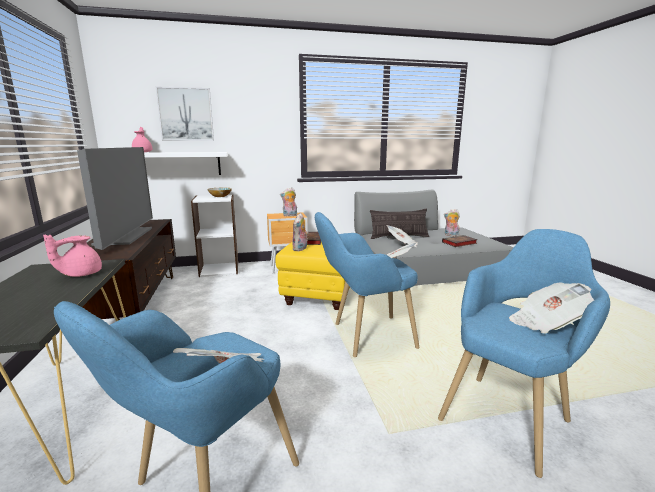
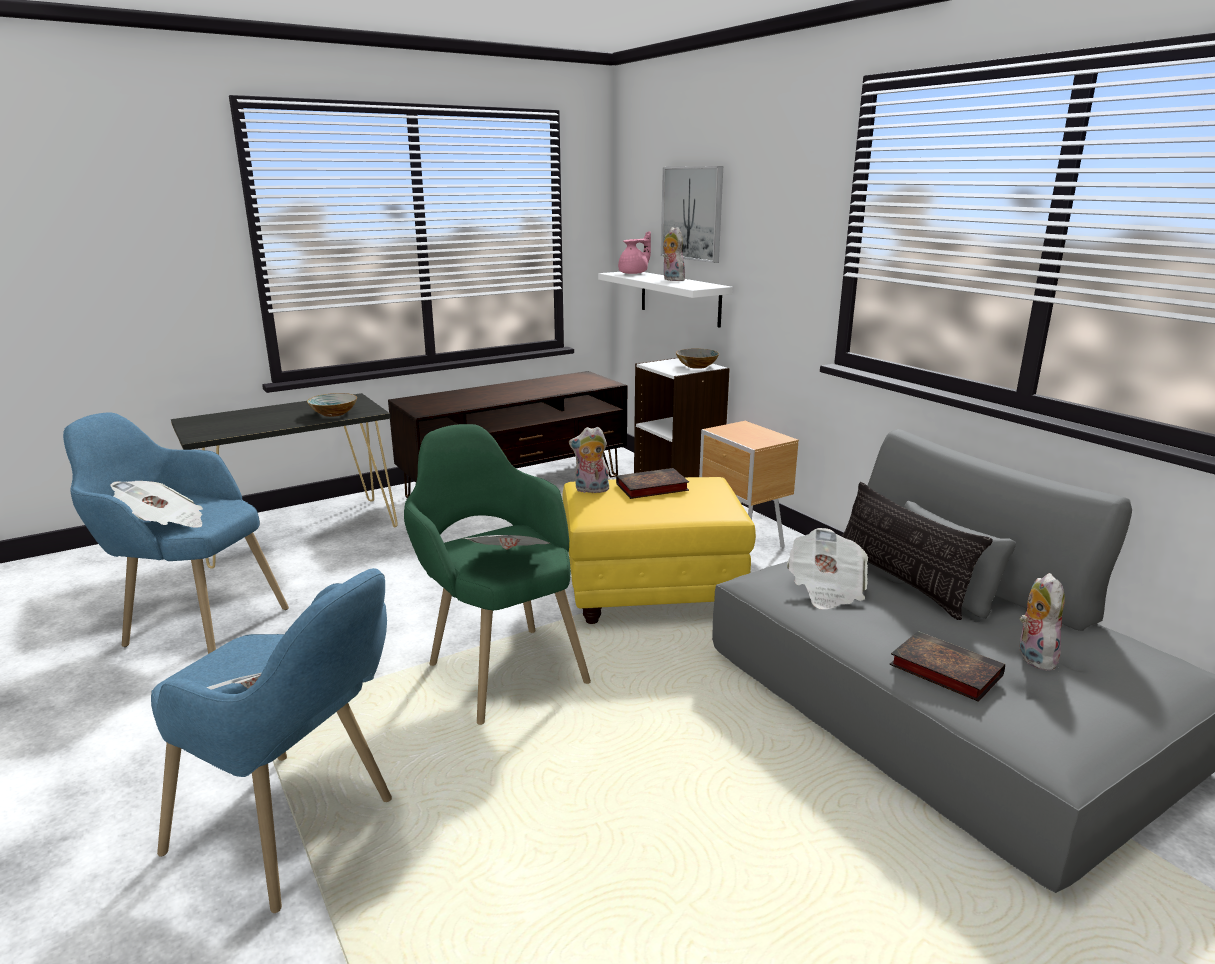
camera: 70 degrees right, 5 degrees up
(80, 274) = (334, 413): pink teapot -> bowl
(125, 236) = (512, 391): television -> none
(289, 215) = (749, 436): plush toy -> plush toy (671, 280)
(363, 337) = (499, 663): blue armchair -> green armchair

